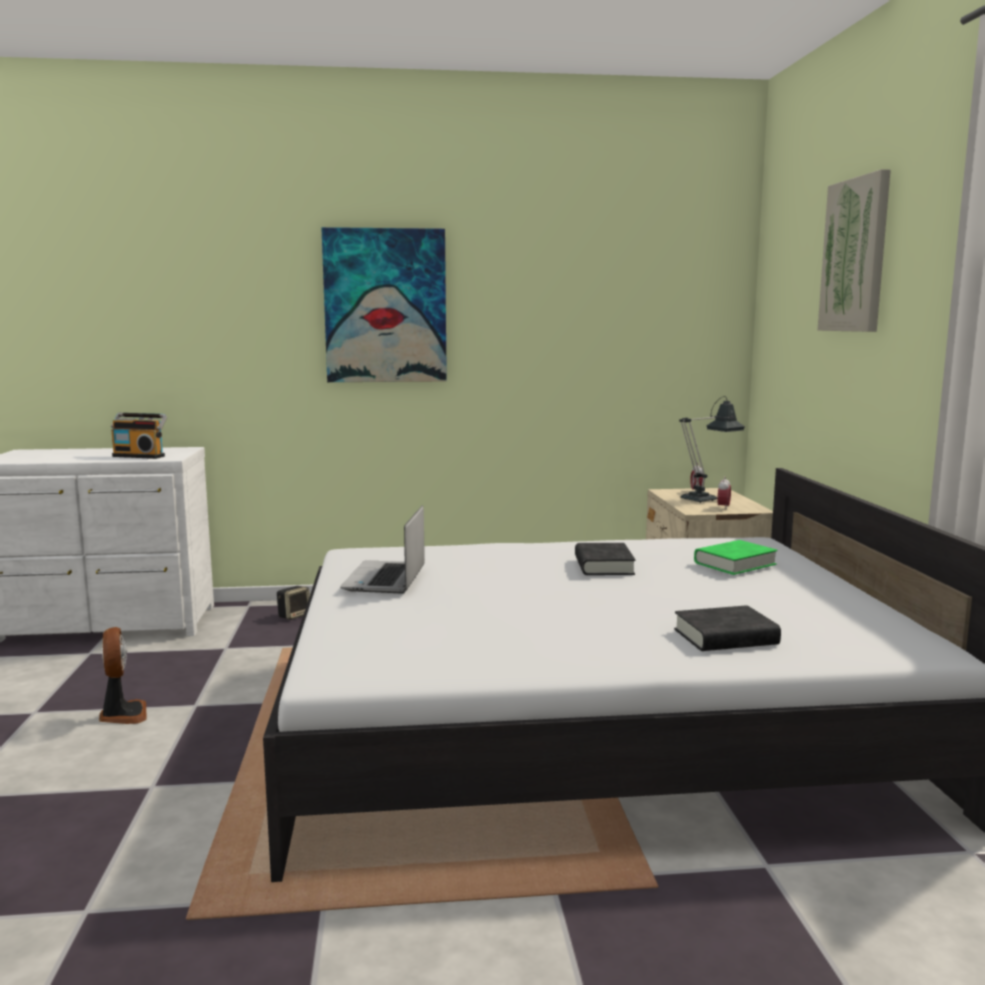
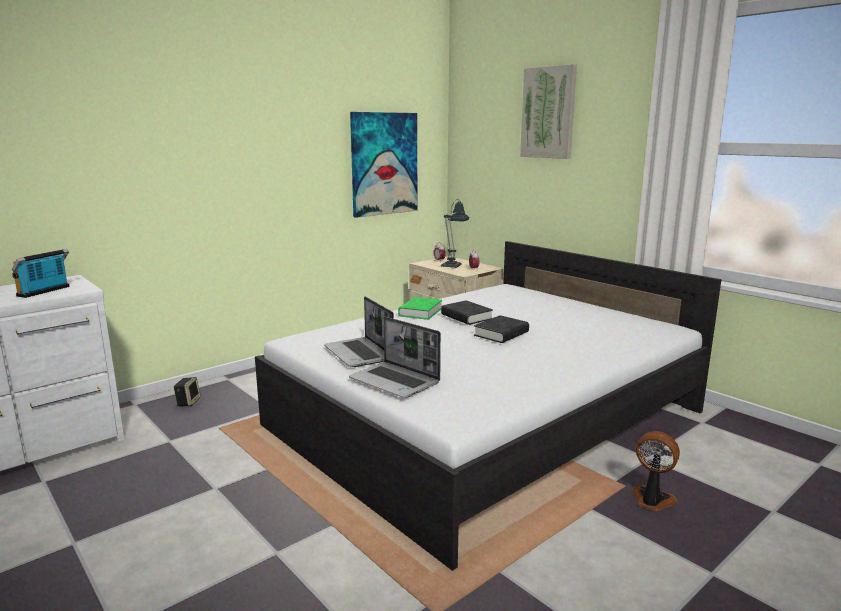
camera: 35 degrees left, 5 degrees up
(122, 715) = (164, 515): fan -> fan (651, 500)
(140, 456) = (45, 291): radio -> radio turned 135 degrees clockwise
(359, 616) = (396, 381): none -> laptop
(385, 306) = (224, 142): picture -> picture (384, 164)
(725, 637) = (595, 344): black book -> black book (501, 334)
(735, 563) = (526, 302): green book -> green book (420, 312)

